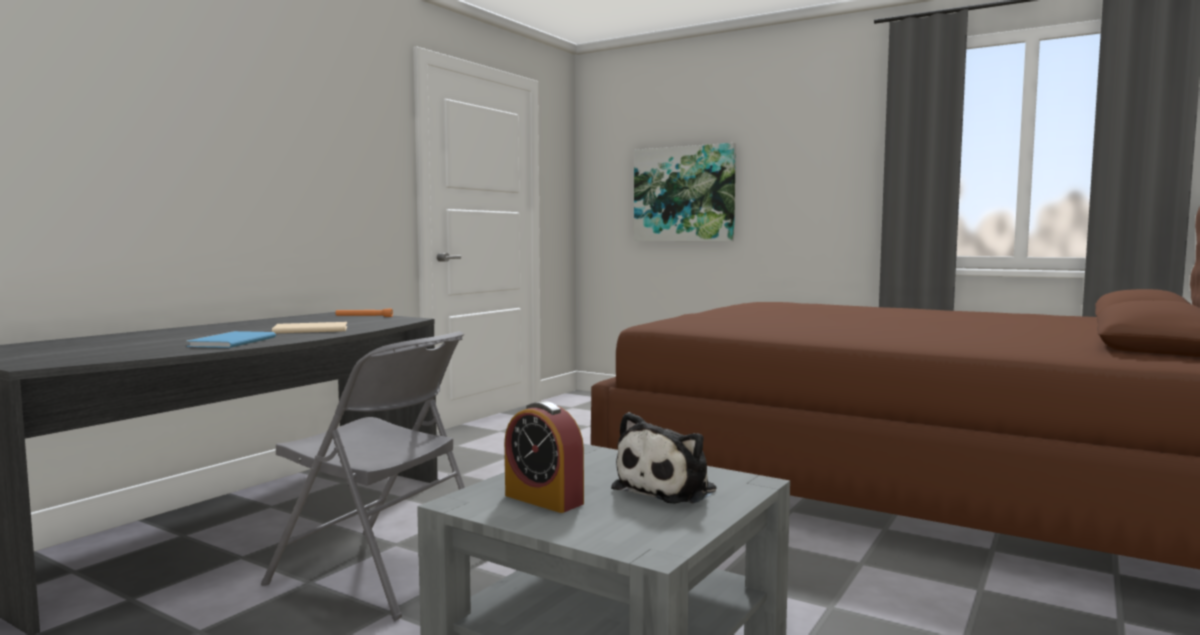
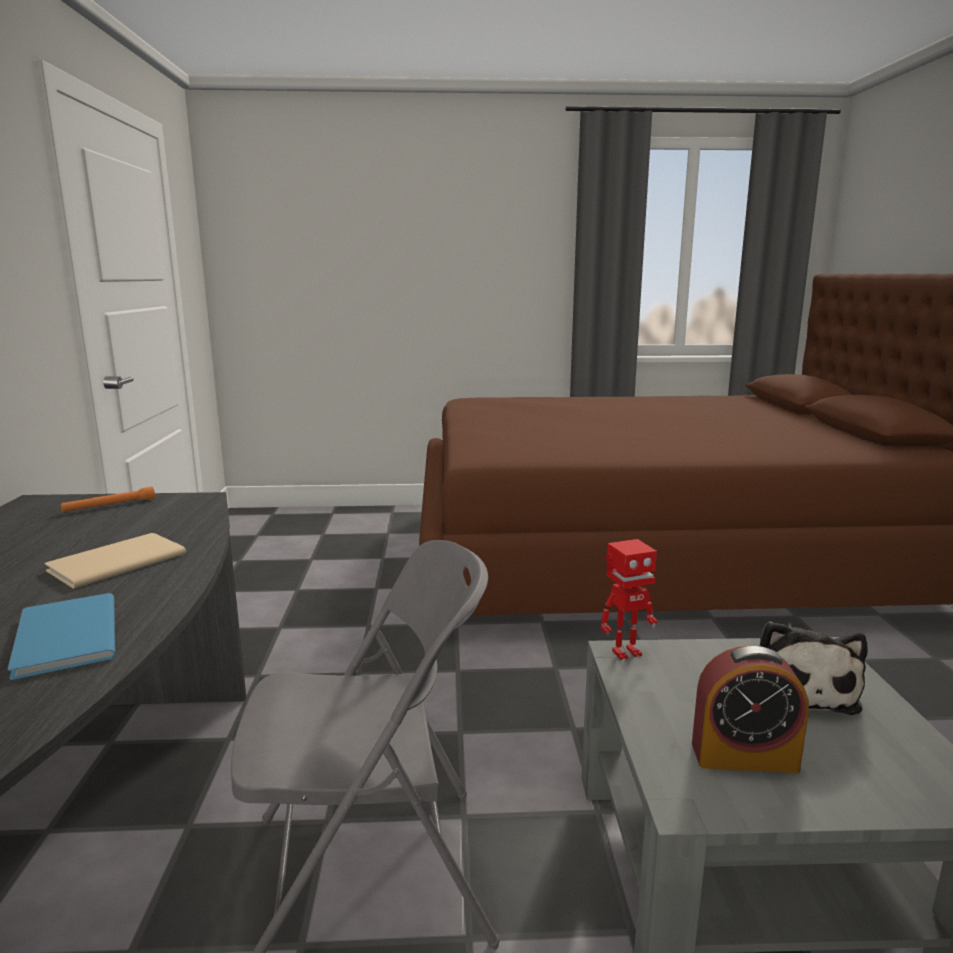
camera: 35 degrees left, 10 degrees up
(589, 451) = (625, 652): none -> toy robot
(684, 194) = (354, 279): picture -> none

